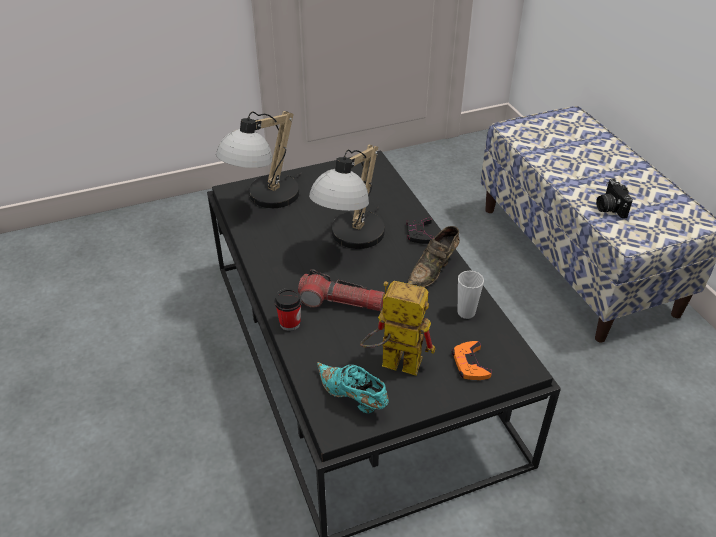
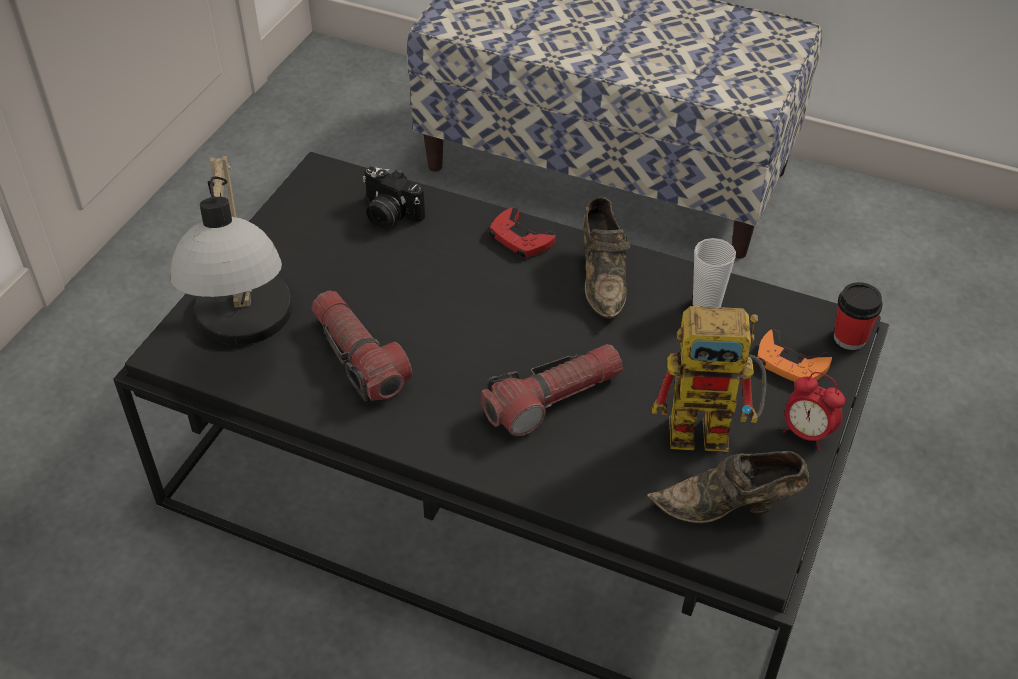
camera: 45 degrees left, 5 degrees up
(290, 236) = (359, 357): none -> flashlight
(290, 323) = (529, 475): cup -> cup (850, 338)
(351, 241) = (450, 308): table lamp -> none
(352, 398) = (729, 507): turquoise shoe -> brown shoe
(392, 363) = (713, 429): toy robot -> toy robot turned 150 degrees counterclockwise
(419, 232) = (520, 238): black game controller -> red game controller
(433, 397) = (806, 433): none -> alarm clock
(609, 208) = (686, 69): camera -> camera (389, 215)

